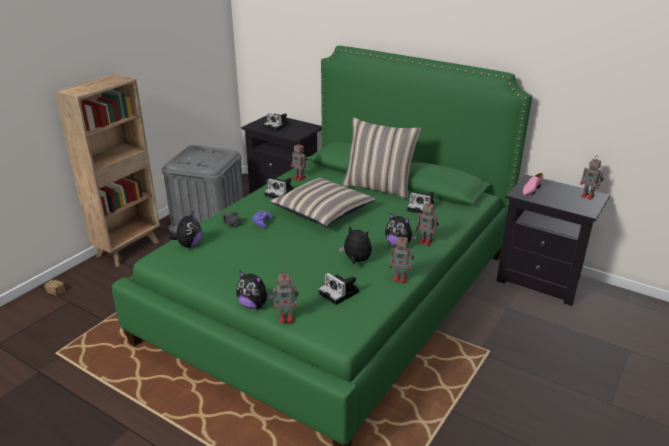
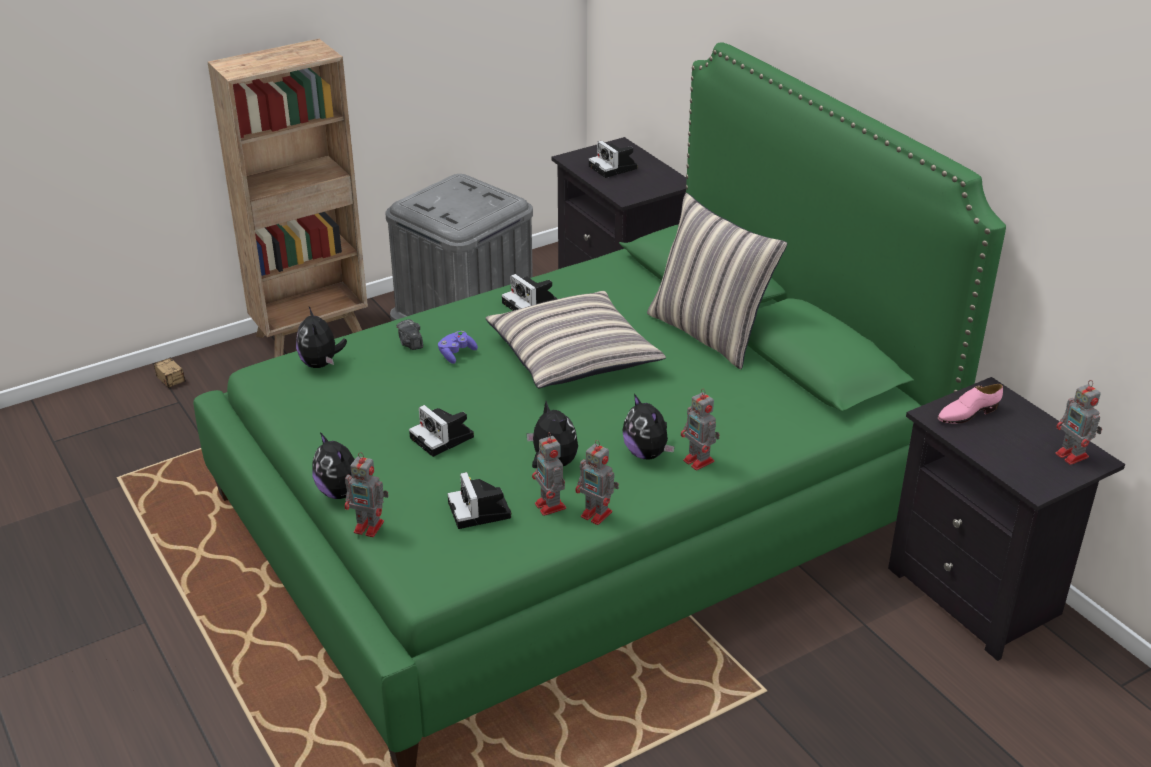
camera: 25 degrees right, 5 degrees up
(189, 245) = (321, 364): plush toy -> plush toy turned 120 degrees clockwise
(300, 178) = (588, 281): toy robot -> toy robot (551, 507)
(422, 207) = (751, 393): camera -> camera (444, 438)

